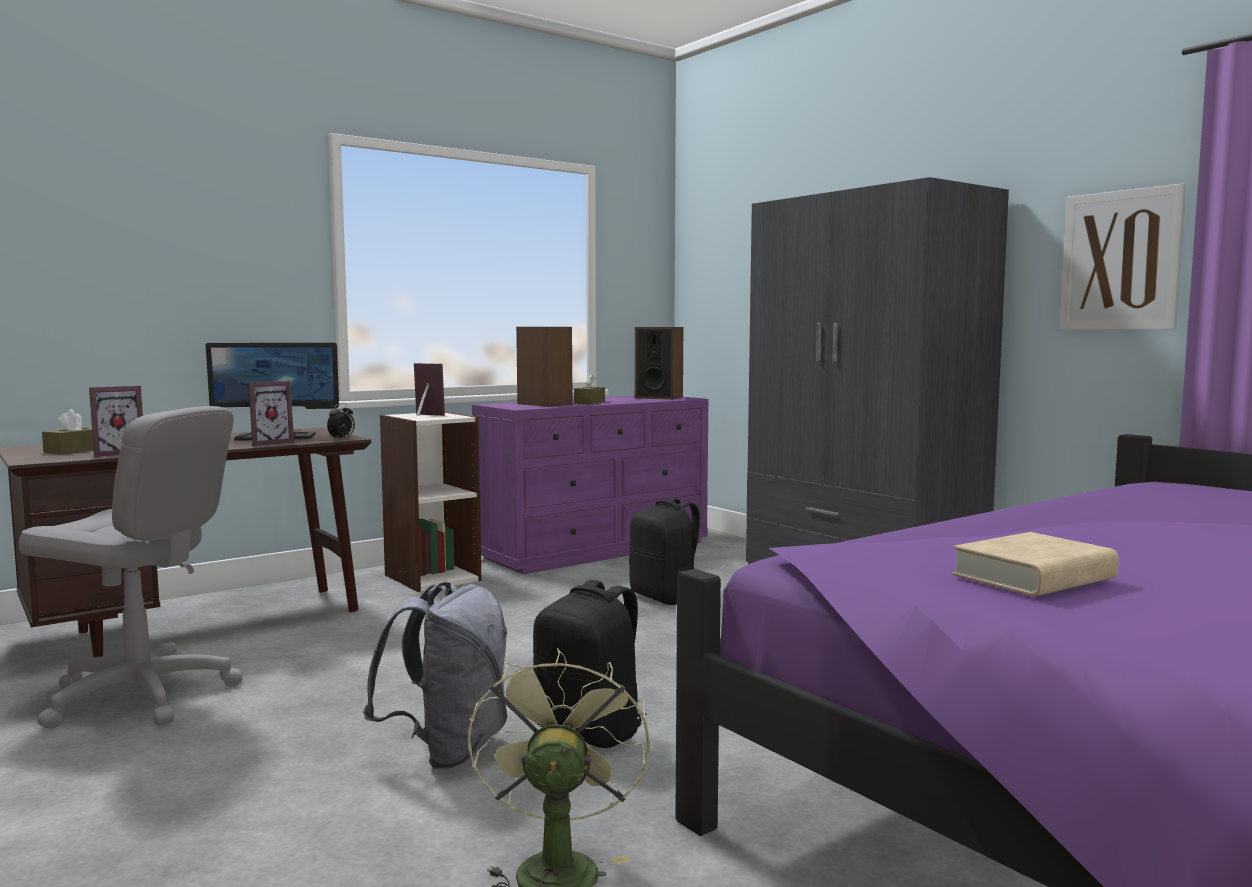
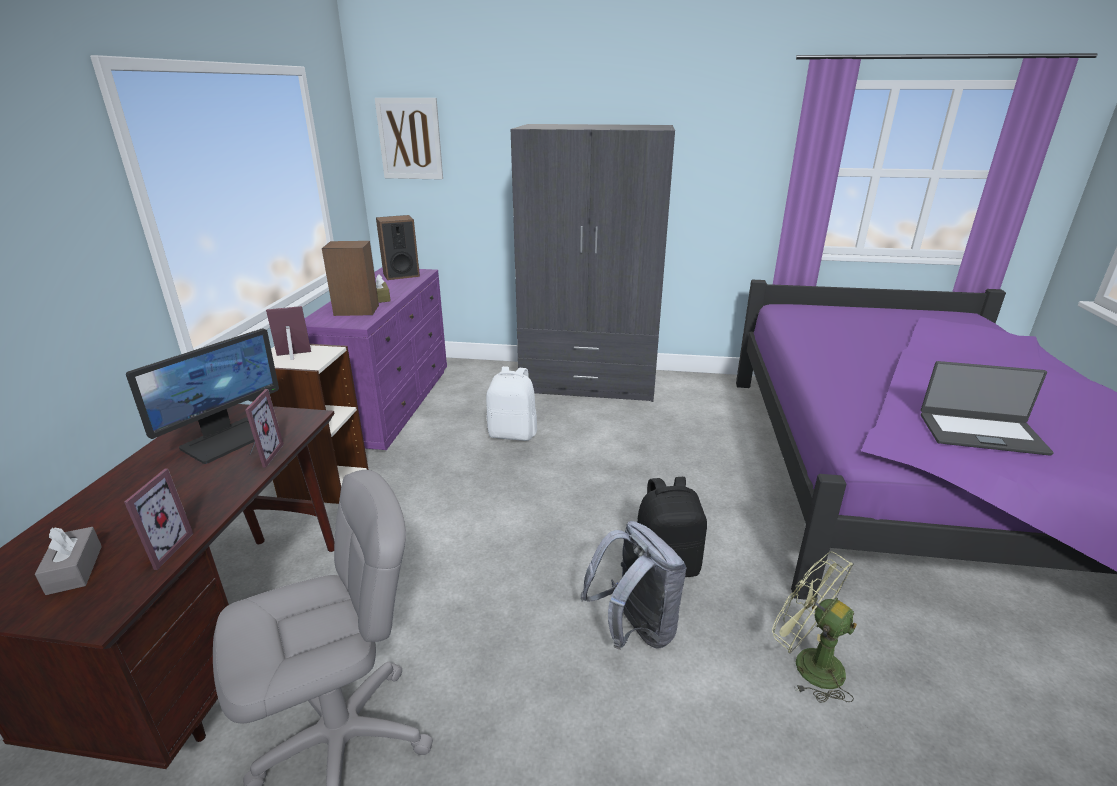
camera: 45 degrees left, 20 degrees up
(75, 450) = (75, 569): brown tissue box -> grey tissue box
(341, 439) = (307, 420): alarm clock -> none
(666, 597) = (513, 434): black backpack -> white backpack
(1033, 577) = (981, 433): beige book -> laptop
(1120, 260) = (740, 177): picture -> picture (410, 139)

